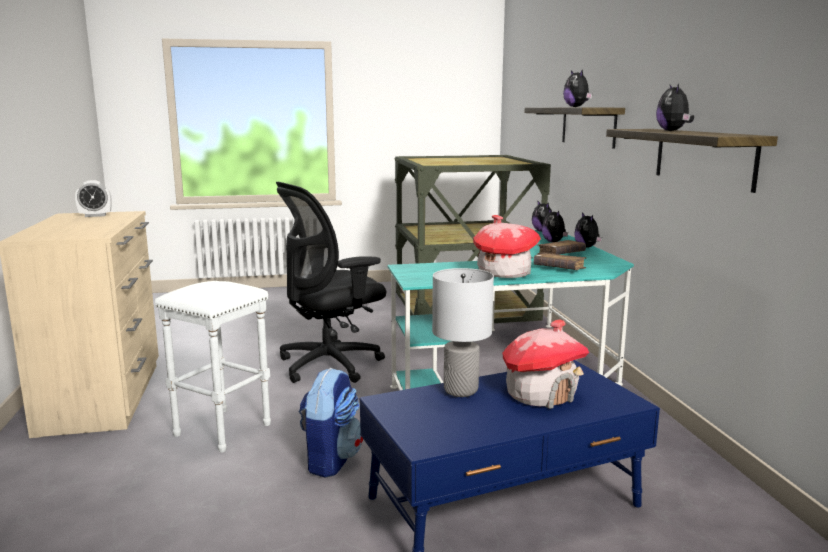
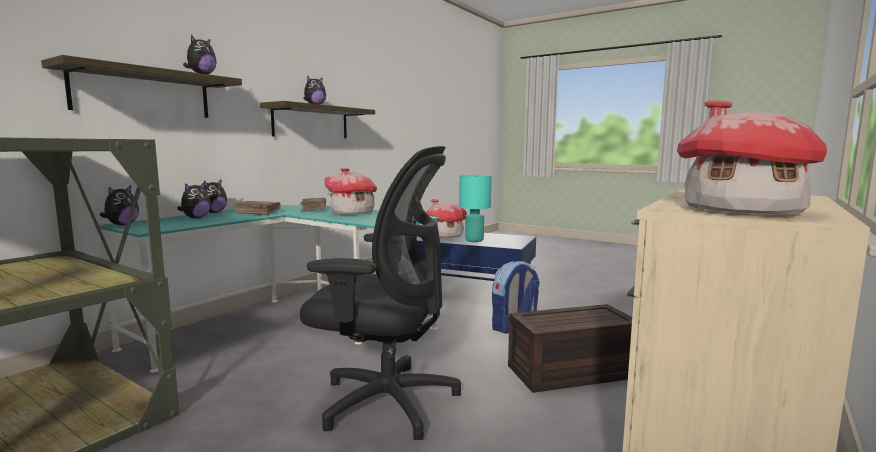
camera: 135 degrees left, 5 degrees down
(95, 215) = (741, 210): alarm clock -> toy house
(222, 428) = (570, 372): white stool -> brown storage box
(461, 393) = (474, 241): grey table lamp -> turquoise table lamp

